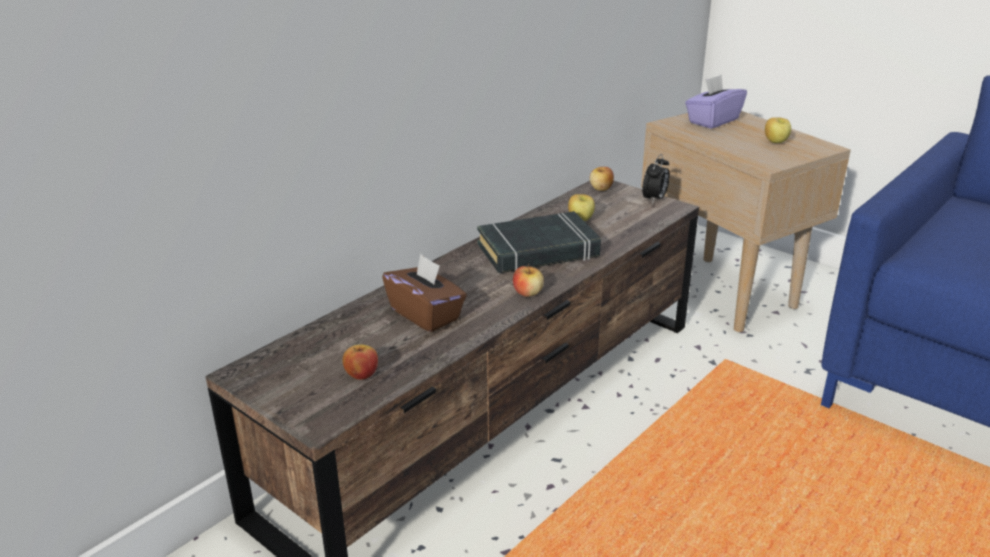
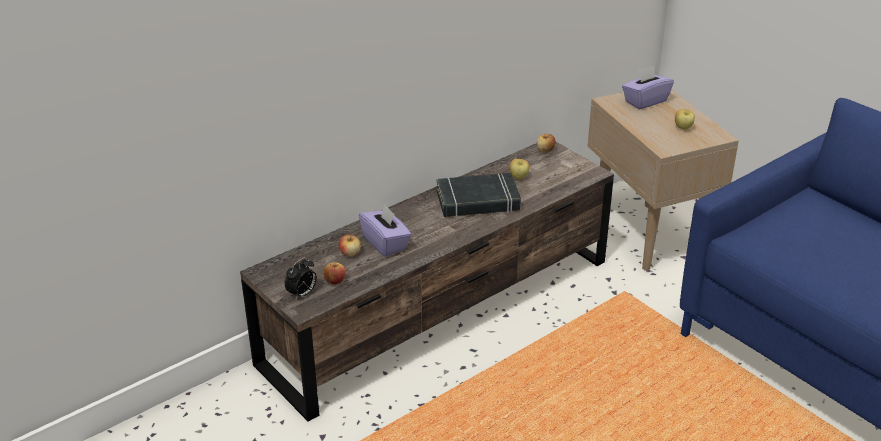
camera: 10 degrees right, 5 degrees up
(426, 314) = (385, 243): brown tissue box -> purple tissue box
(528, 293) = (458, 234): apple -> apple (350, 253)
(654, 199) = (582, 164): alarm clock -> alarm clock (302, 294)

